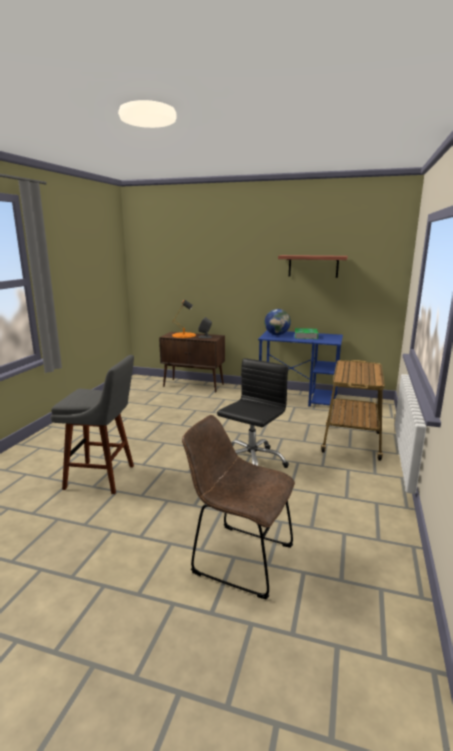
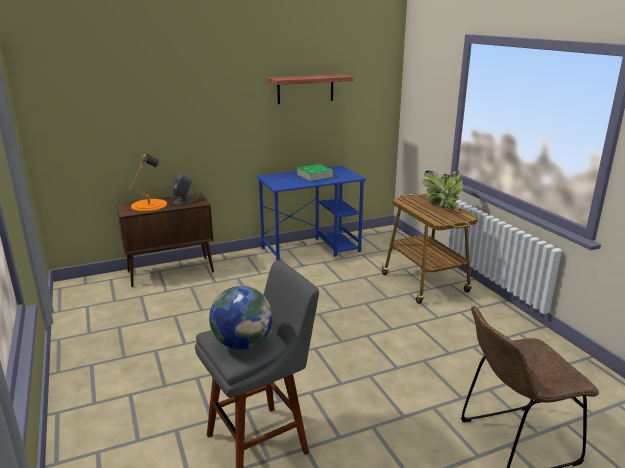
camera: 40 degrees left, 5 degrees up
(251, 462) = (379, 342): black office chair -> none
(277, 334) = (282, 180): globe -> globe (242, 343)
(371, 372) = (442, 206): none -> potted plant

